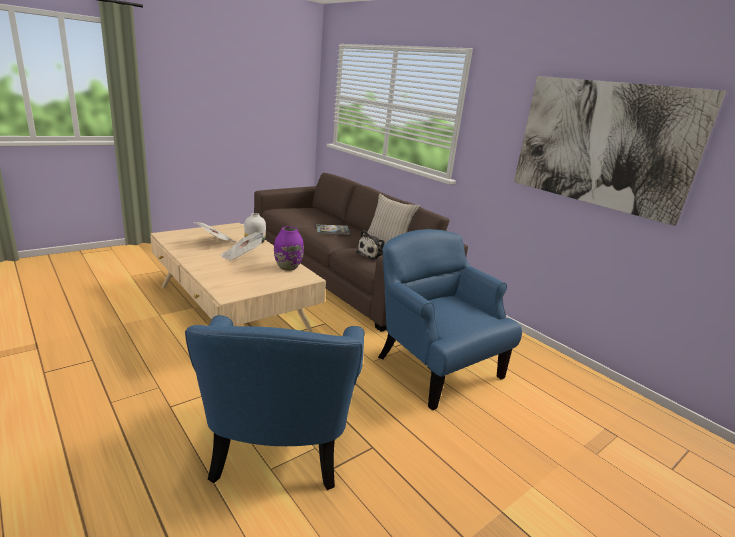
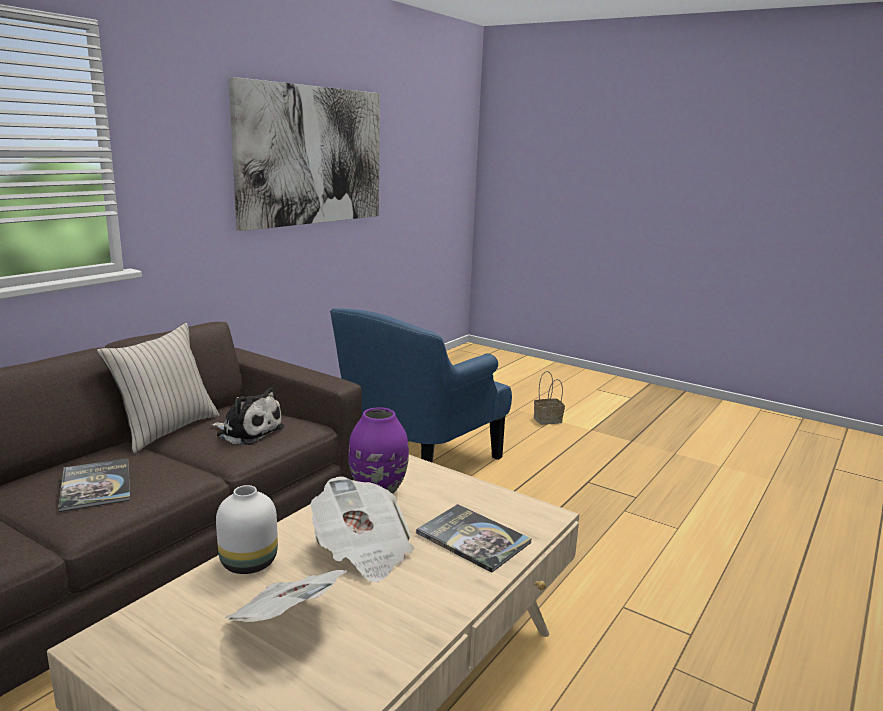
camera: 105 degrees left, 5 degrees down
(228, 275) = (473, 538): none -> book
(280, 441) = (640, 531): blue armchair -> none
(530, 481) = (548, 420): none -> basket

